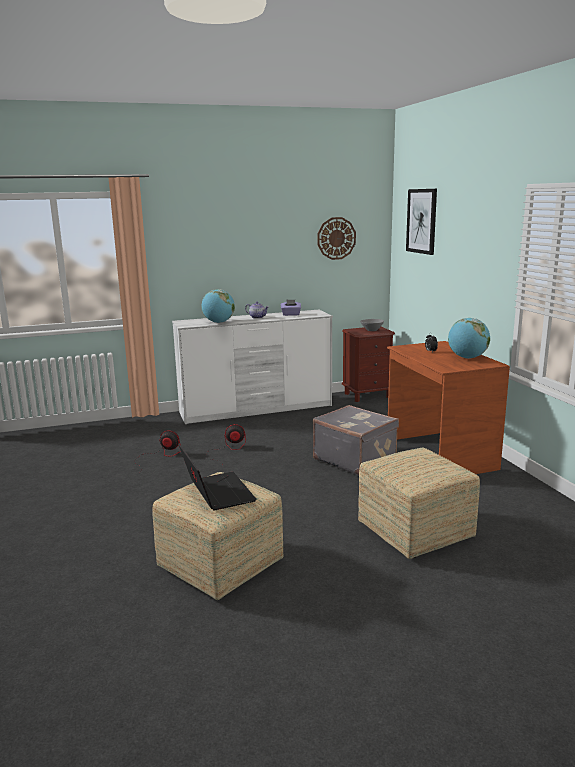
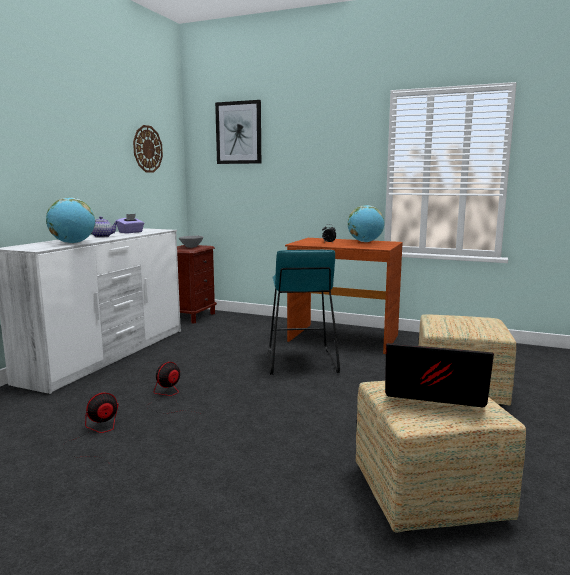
camera: 50 degrees left, 5 degrees down
(355, 459) = (300, 362): grey suitcase -> turquoise stool

